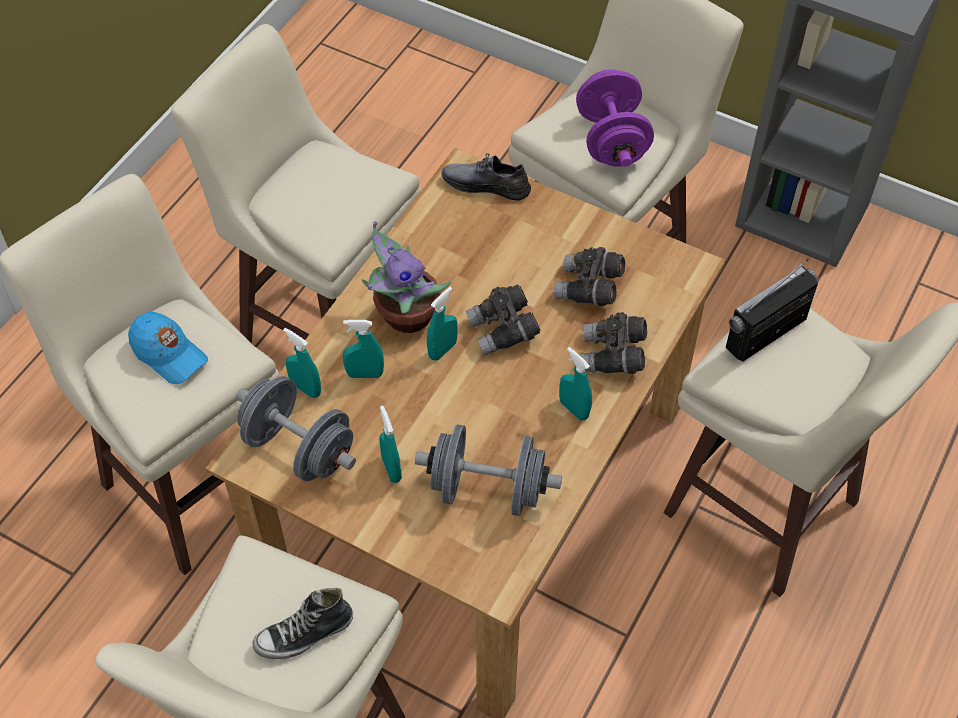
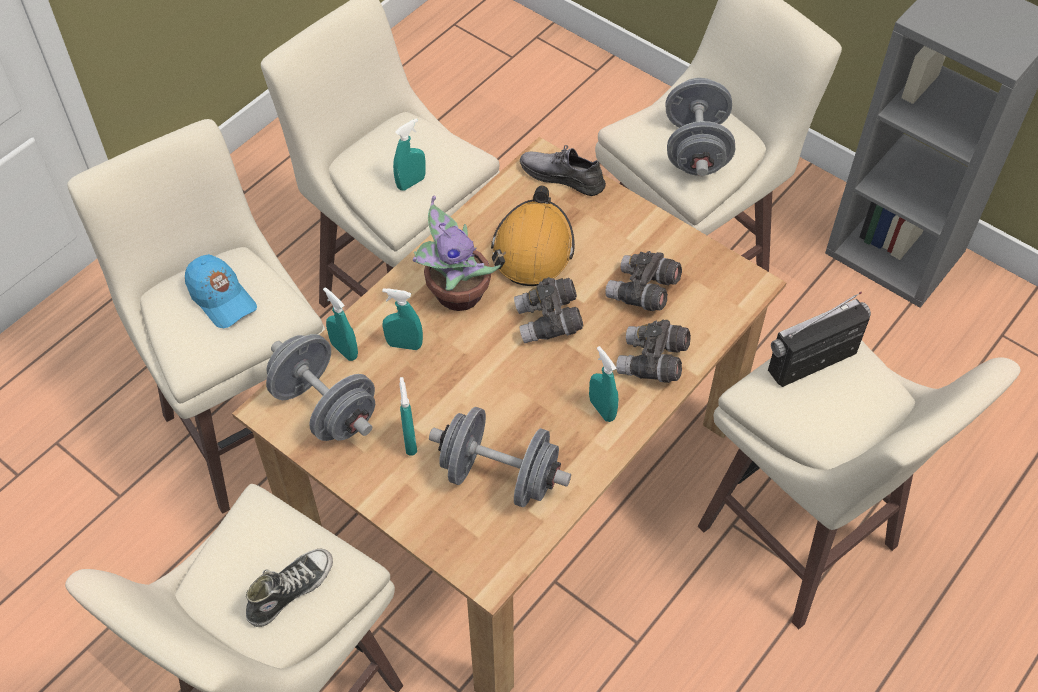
camera: 10 degrees right, 0 degrees up
(305, 634) = (290, 590): shoe -> shoe turned 150 degrees clockwise
(442, 350) = (485, 332): turquoise spray bottle -> turquoise spray bottle (411, 183)
(472, 260) = (533, 248): none -> orange hard hat
(611, 141) = (696, 149): purple dumbbell -> grey dumbbell

